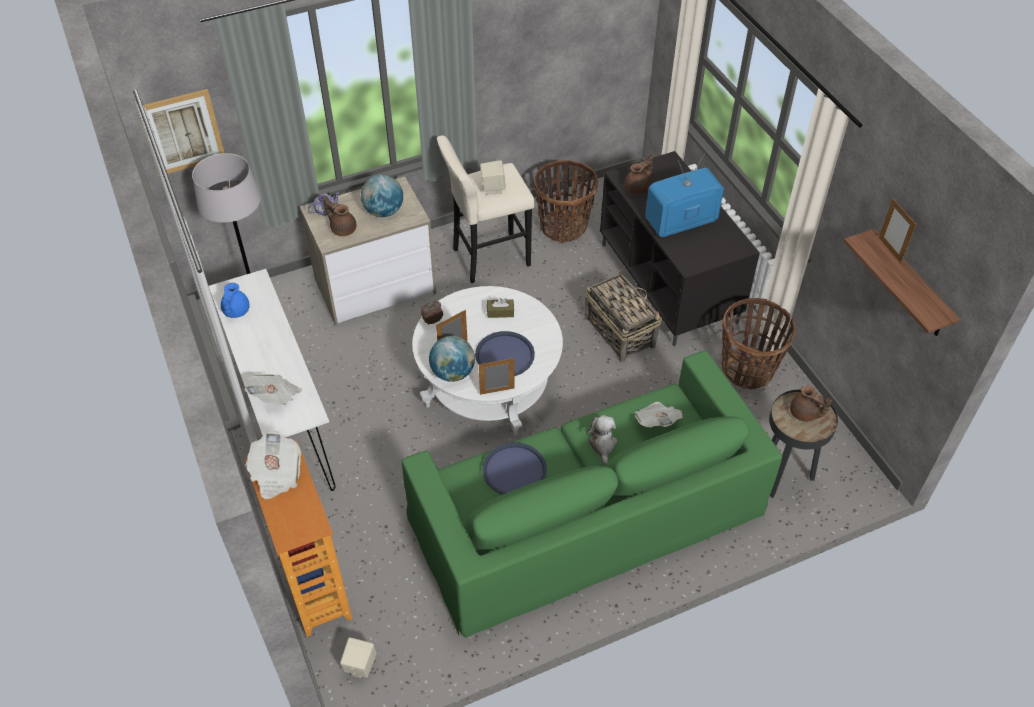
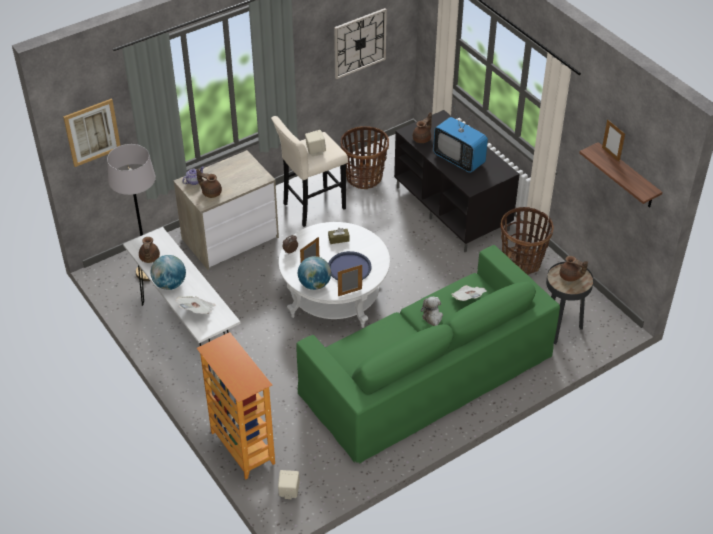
camera: 10 degrees left, 5 degrees down
(235, 311) = (149, 258): blue teapot -> brown teapot
(276, 474) = (221, 354): newspaper -> none
(384, 211) = (238, 177): globe -> globe (170, 284)
(514, 470) = (374, 343): blue tray -> none
(572, 49) = (359, 43): none -> wall clock
(619, 331) = (423, 247): basket -> none
(681, 222) = (459, 159): television -> television turned 105 degrees counterclockwise

